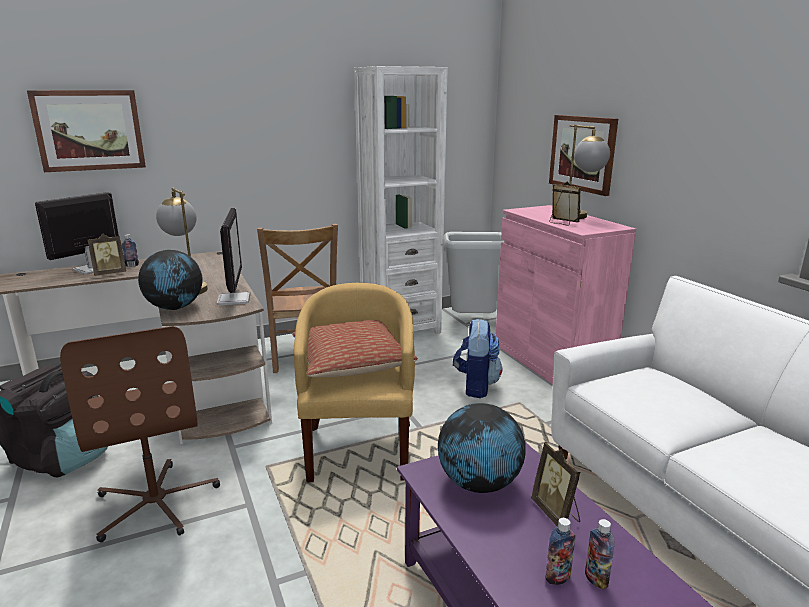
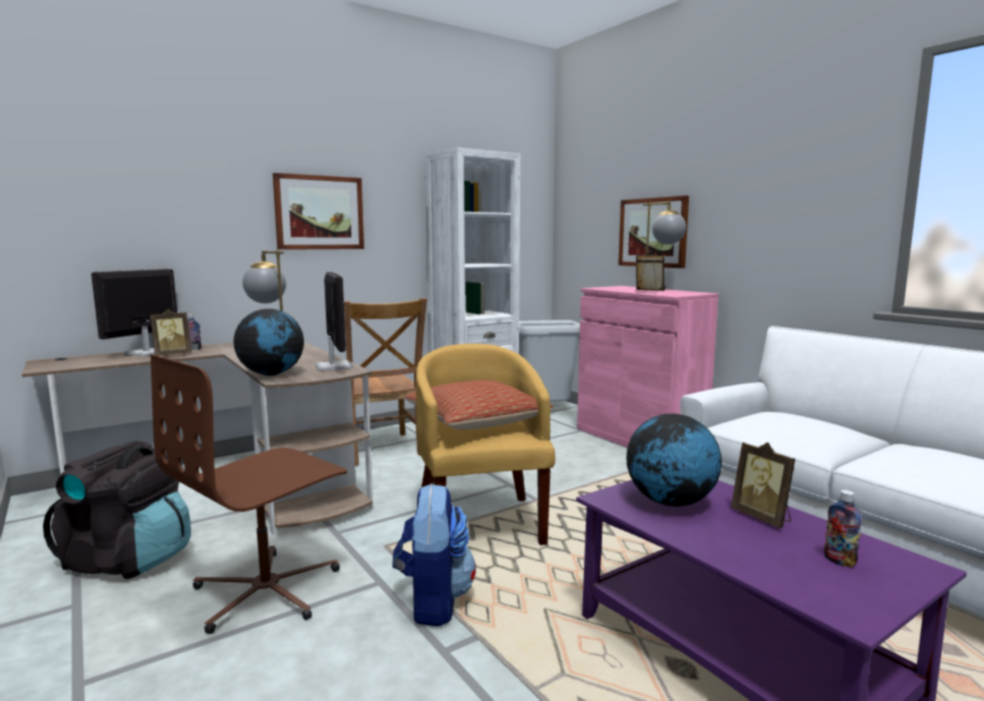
camera: 10 degrees left, 10 degrees down
(89, 130) = (153, 201): picture -> picture (319, 212)
(156, 502) = (267, 591): brown office chair -> brown office chair turned 75 degrees clockwise
(475, 386) = (576, 462): backpack -> backpack (433, 601)
(557, 578) = (802, 563): bottle -> none

